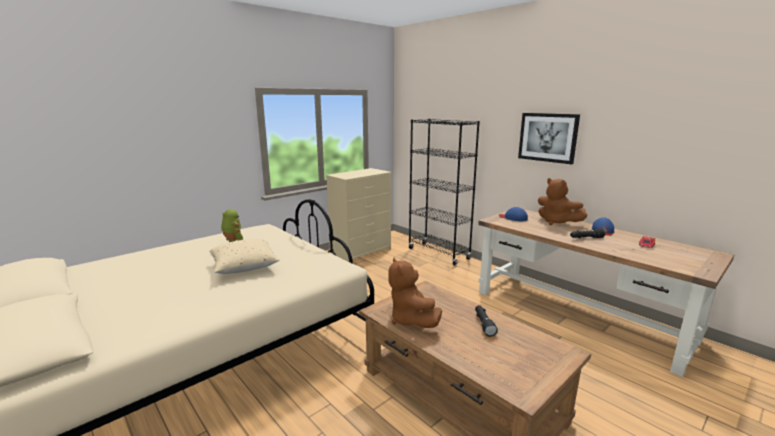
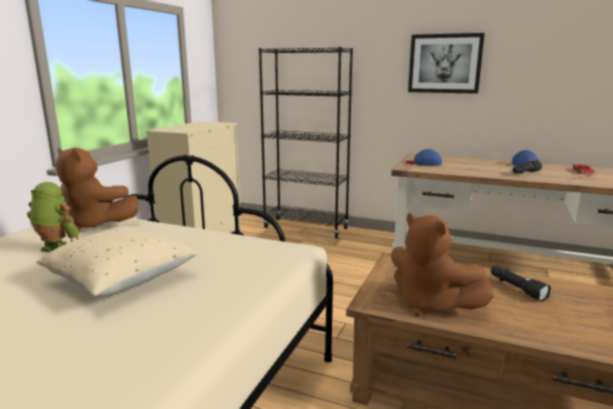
camera: 25 degrees left, 0 degrees up
(556, 222) = (472, 162): brown plush toy -> brown plush toy (97, 225)

